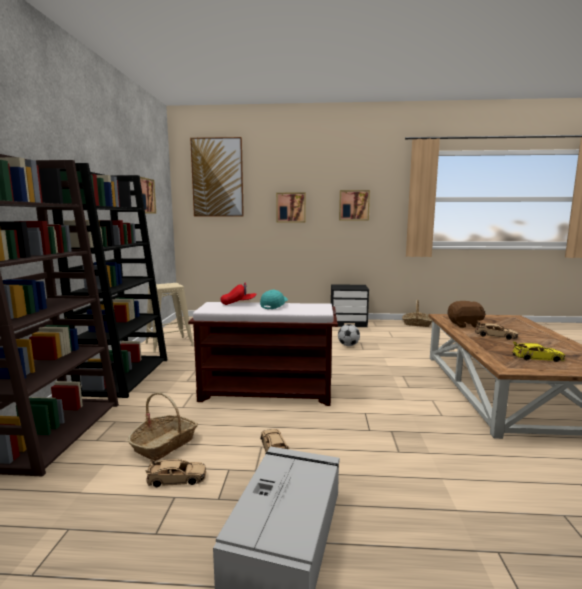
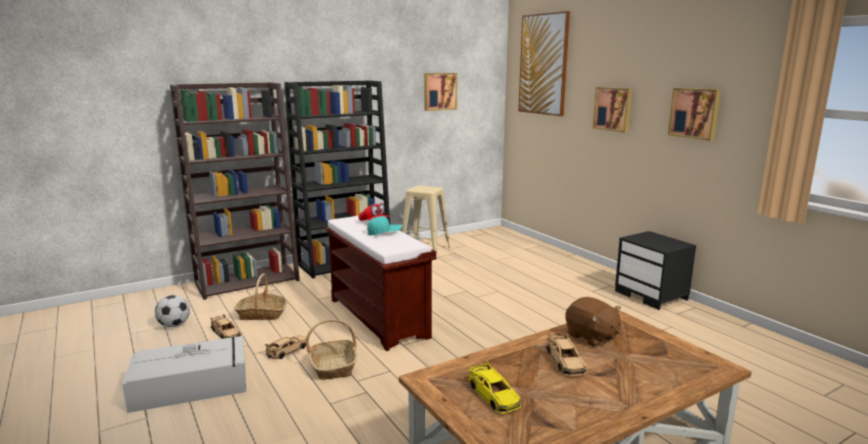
camera: 55 degrees right, 5 degrees up
(348, 345) = (563, 317): football -> football (174, 325)
(417, 324) = (754, 337): basket -> basket (333, 366)

